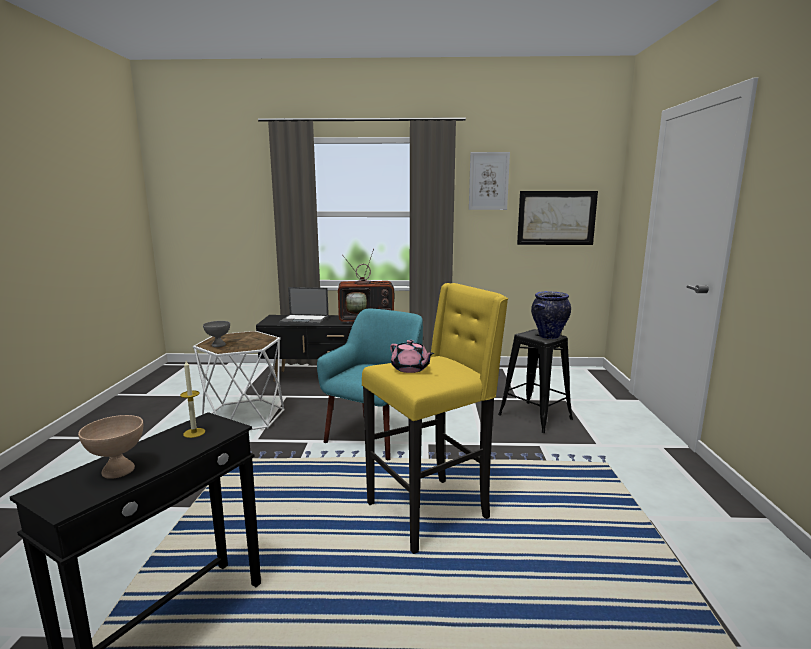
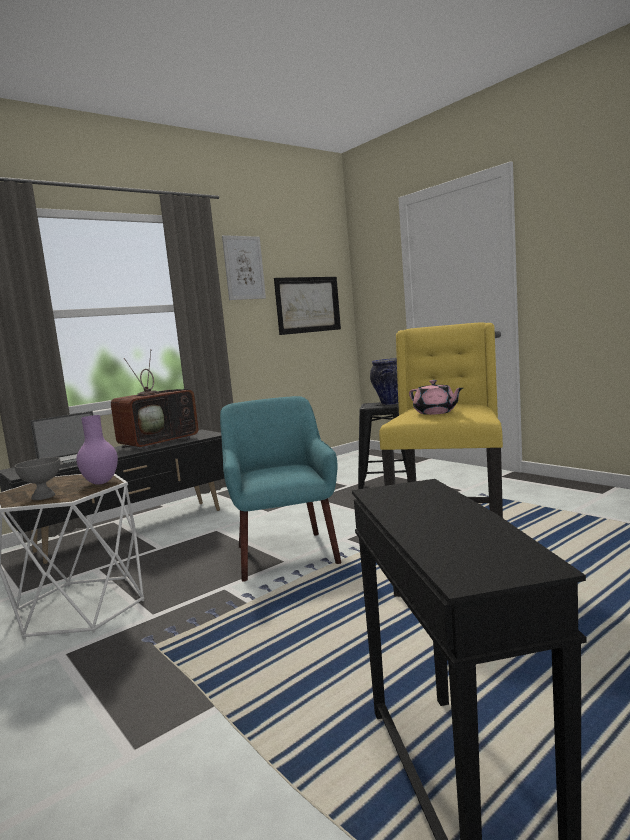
camera: 40 degrees left, 5 degrees down
(118, 471) = (464, 536): beige bowl -> none
(194, 433) = (408, 498): candle -> none
(254, 345) = (101, 482): none -> purple vase
(410, 369) = (435, 412): pink teapot -> pink teapot turned 45 degrees clockwise

